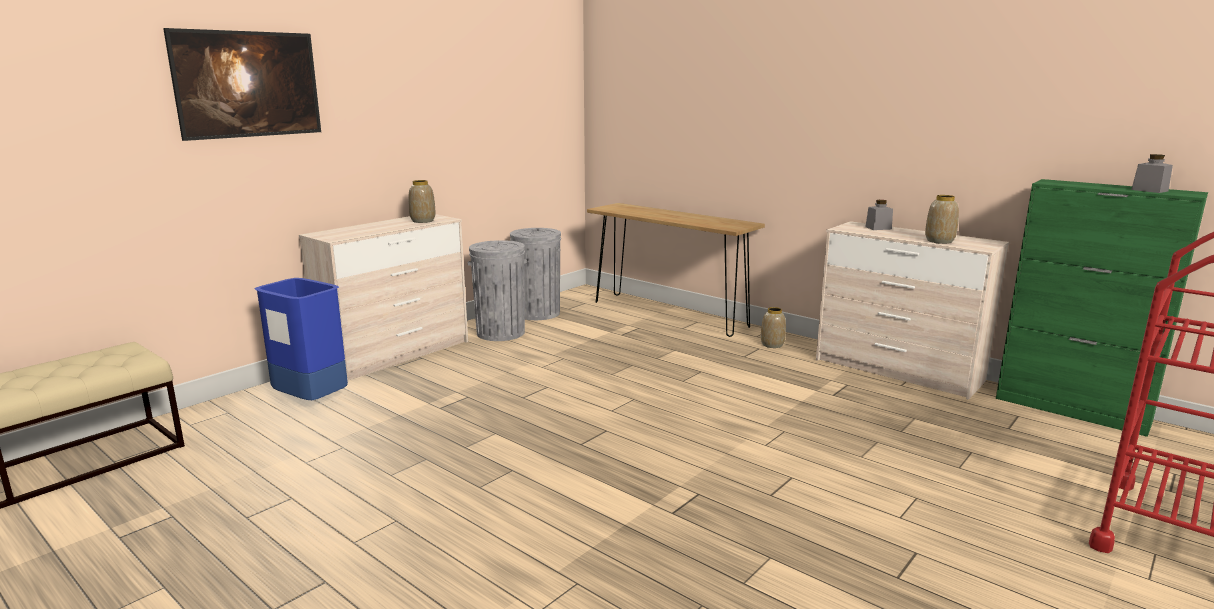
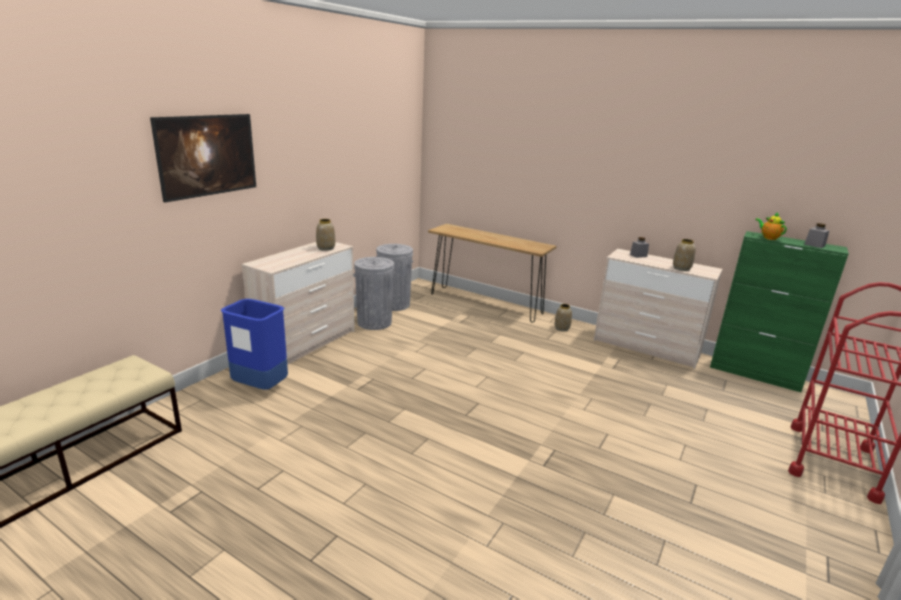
camera: 10 degrees left, 5 degrees up
(1073, 184) = (768, 238): none -> teapot

